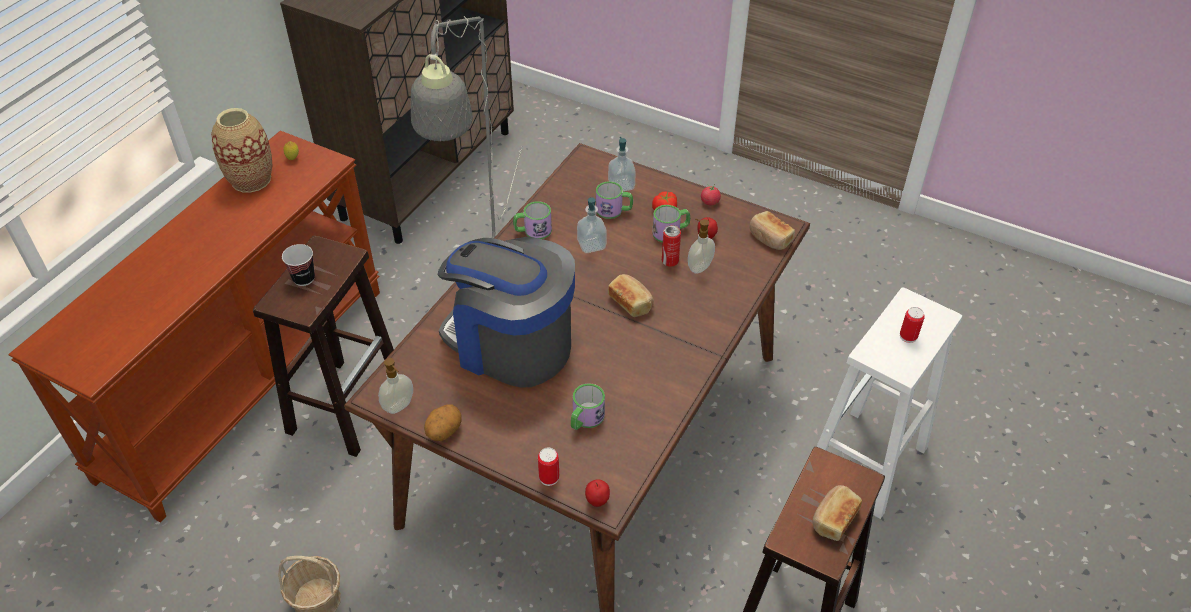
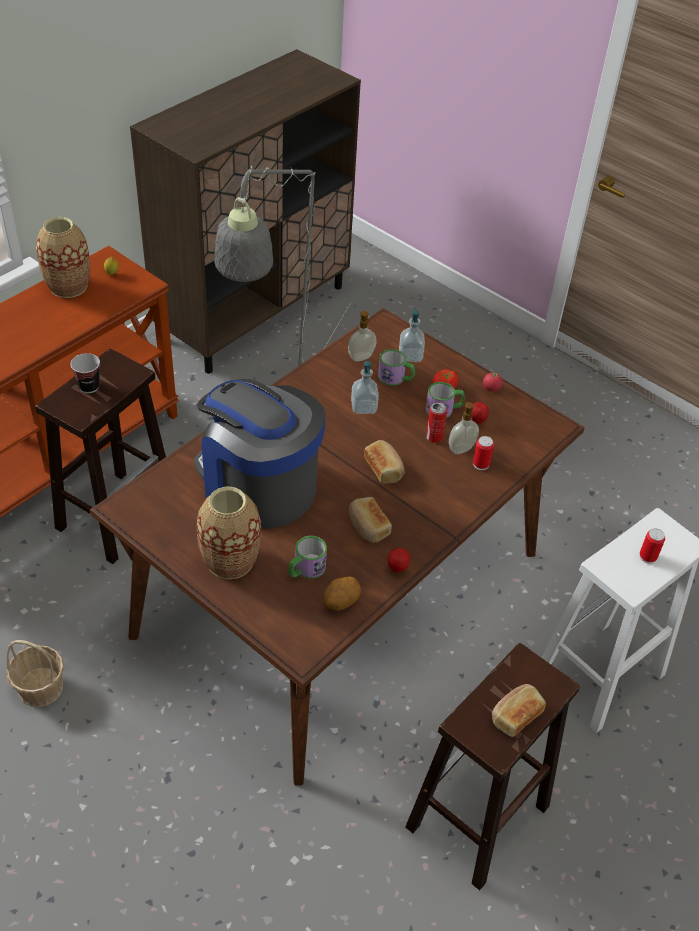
camera: 10 degrees right, 0 degrees up
(399, 406) = (138, 521): soap dispenser -> soap dispenser (361, 358)
(444, 431) = (171, 553): potato -> potato (341, 602)
(506, 426) = (230, 561): none -> vase
(533, 231) = (312, 383): mug -> none
(549, 477) = (255, 616): can -> can (481, 464)
(597, 502) = (293, 649): apple -> apple (397, 569)
(769, 238) = (539, 434): bread -> bread (368, 526)

